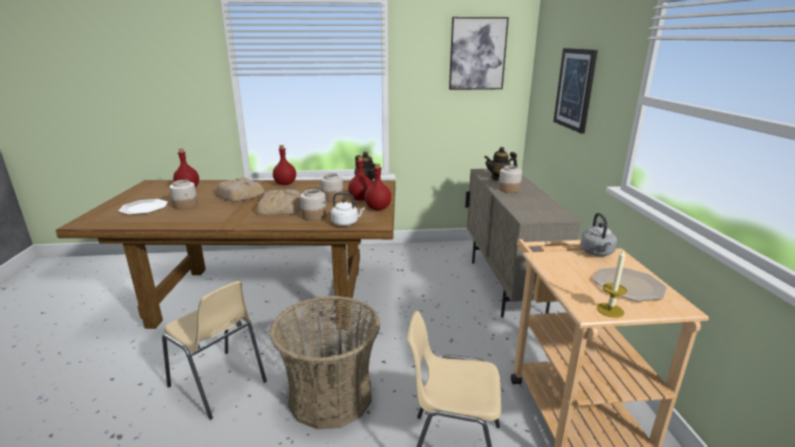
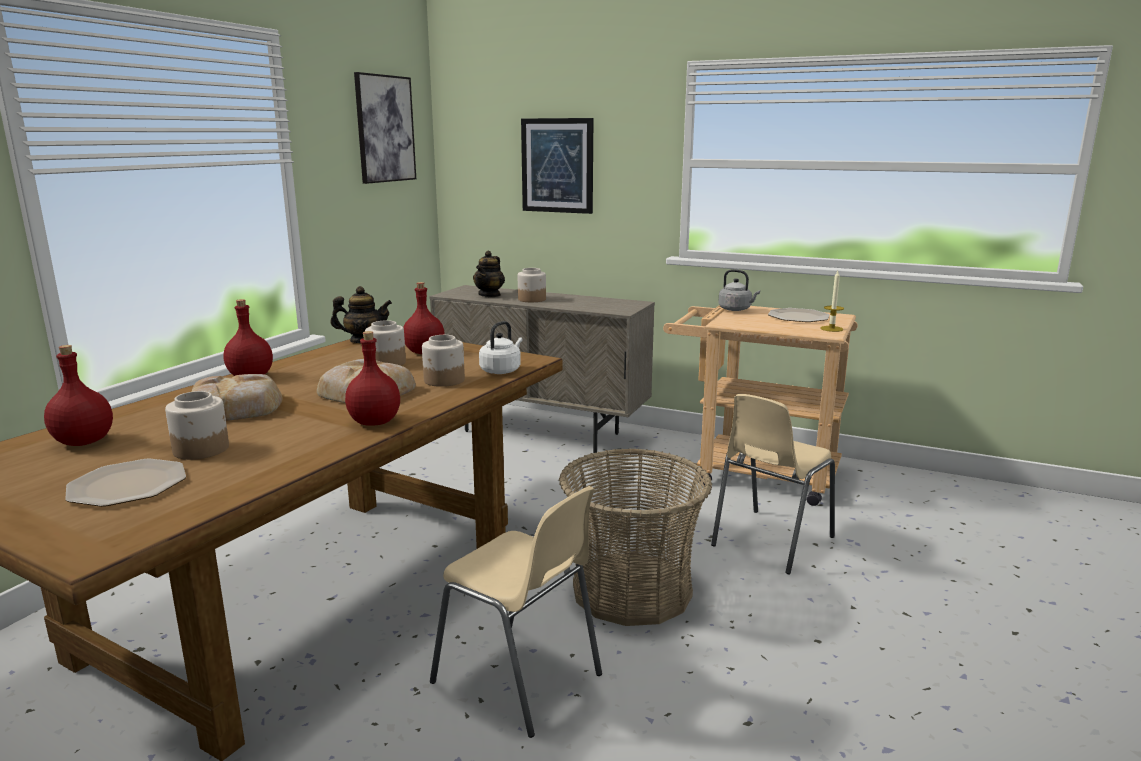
camera: 60 degrees left, 5 degrees down
(219, 385) = (520, 680): beige chair -> beige chair turned 60 degrees clockwise
(378, 208) = (478, 351): red bottle -> red bottle (375, 422)

